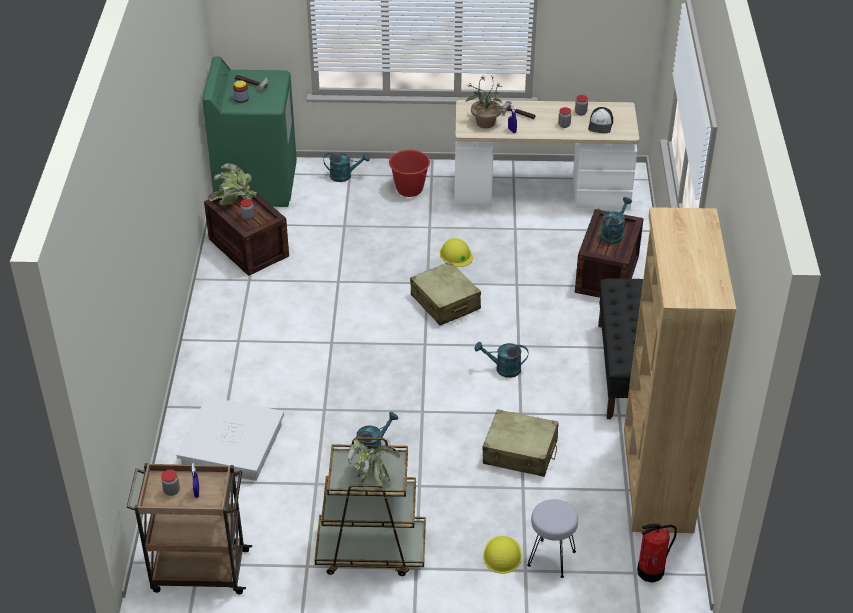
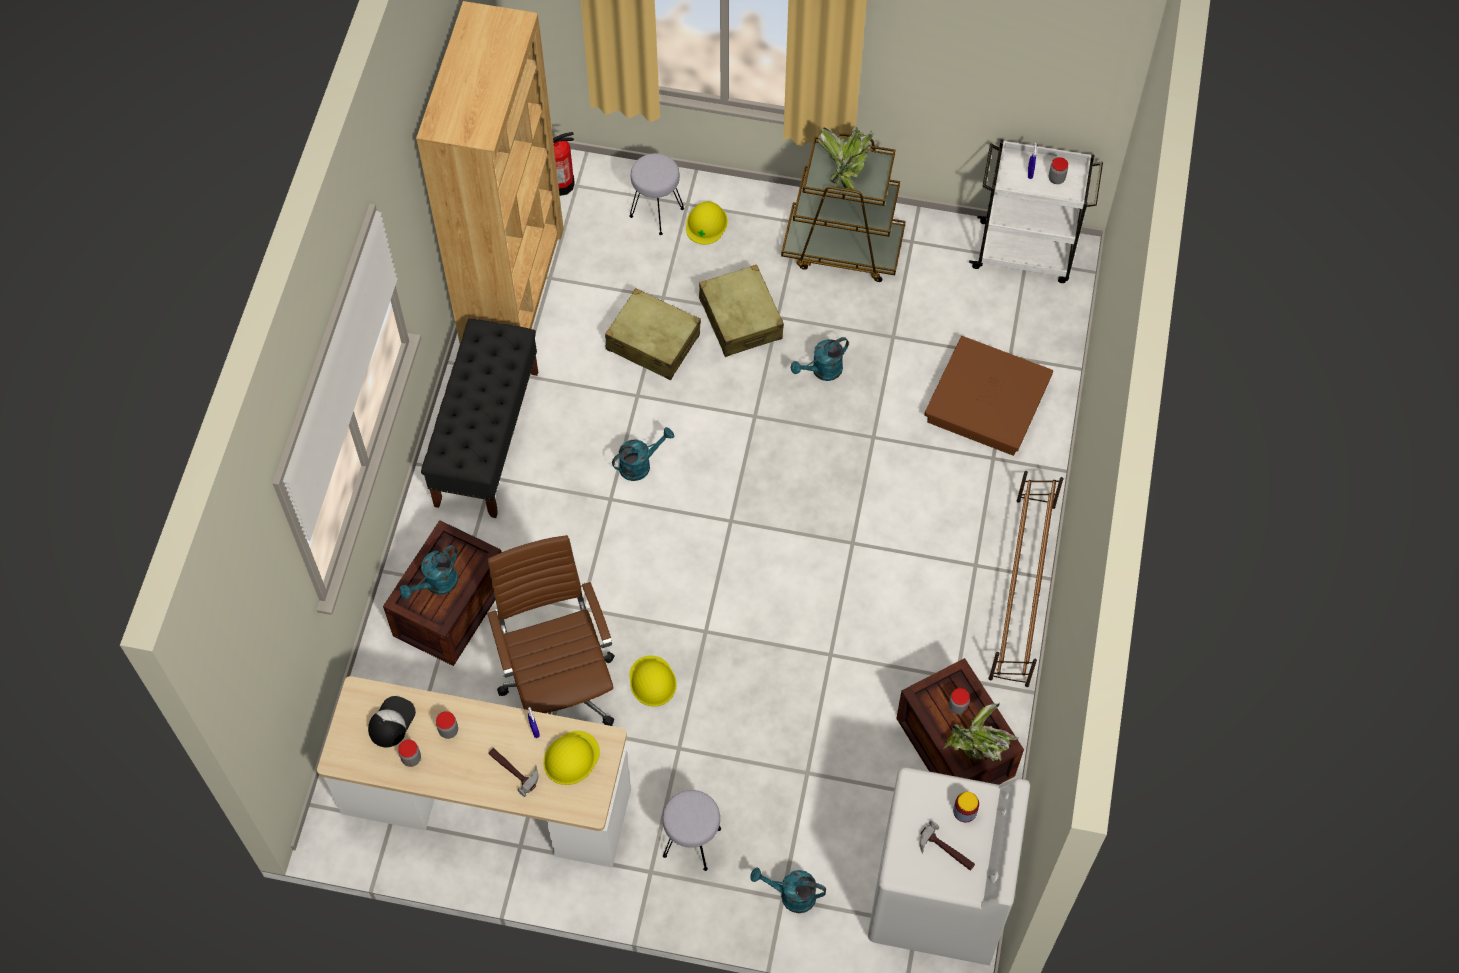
camera: 170 degrees left, 20 degrees up
(198, 571) = (1026, 252): brown cart -> white cart
(203, 330) = (1021, 591): none -> brown shoe rack
(233, 445) = (986, 402): white storage box -> brown storage box
(256, 184) = (937, 898): green washing machine -> white washing machine
(409, 189) = (692, 843): red bucket -> grey stool
(445, 302) = (688, 590): beige suitcase -> beige suitcase (740, 319)
(485, 122) = (571, 758): potted plant -> yellow hard hat
(503, 369) = (640, 464): turquoise watering can -> turquoise watering can turned 45 degrees counterclockwise
(517, 246) = (560, 685): none -> brown office chair

